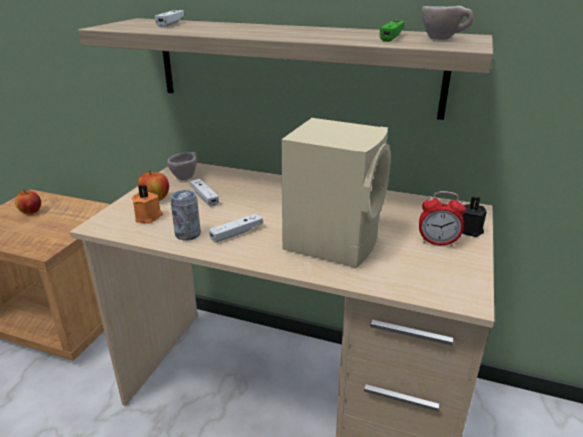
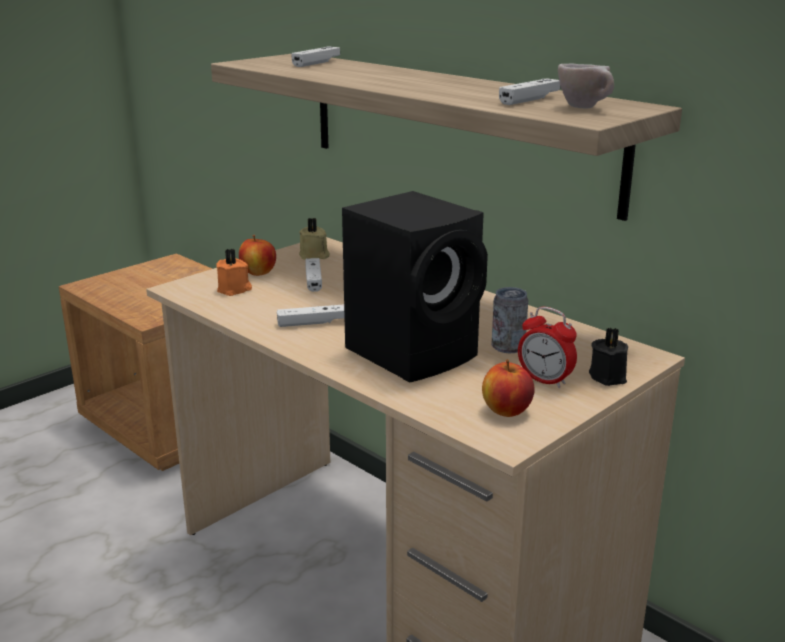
camera: 25 degrees right, 5 degrees down
(31, 212) = (160, 278): apple -> apple (506, 411)
(186, 177) = (314, 256): beige cup -> beige candle
(188, 234) = (259, 314): can -> can (508, 347)
(333, 240) = (415, 352): beige speaker -> black speaker
(391, 37) = (529, 100): green game controller -> white game controller

